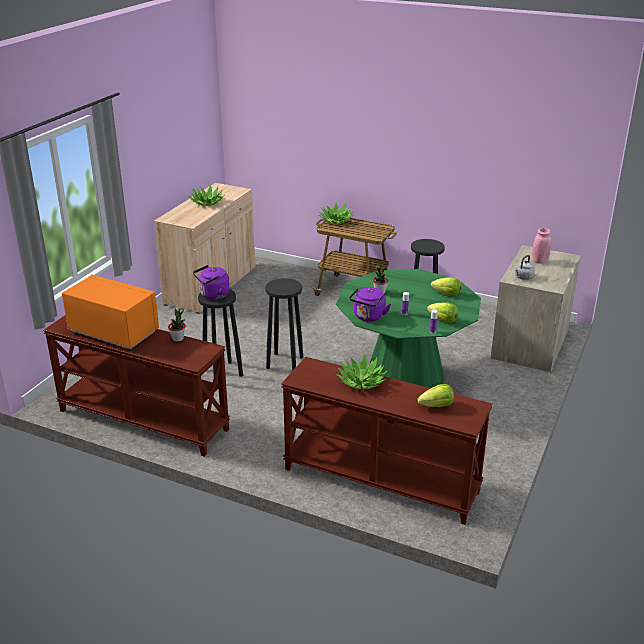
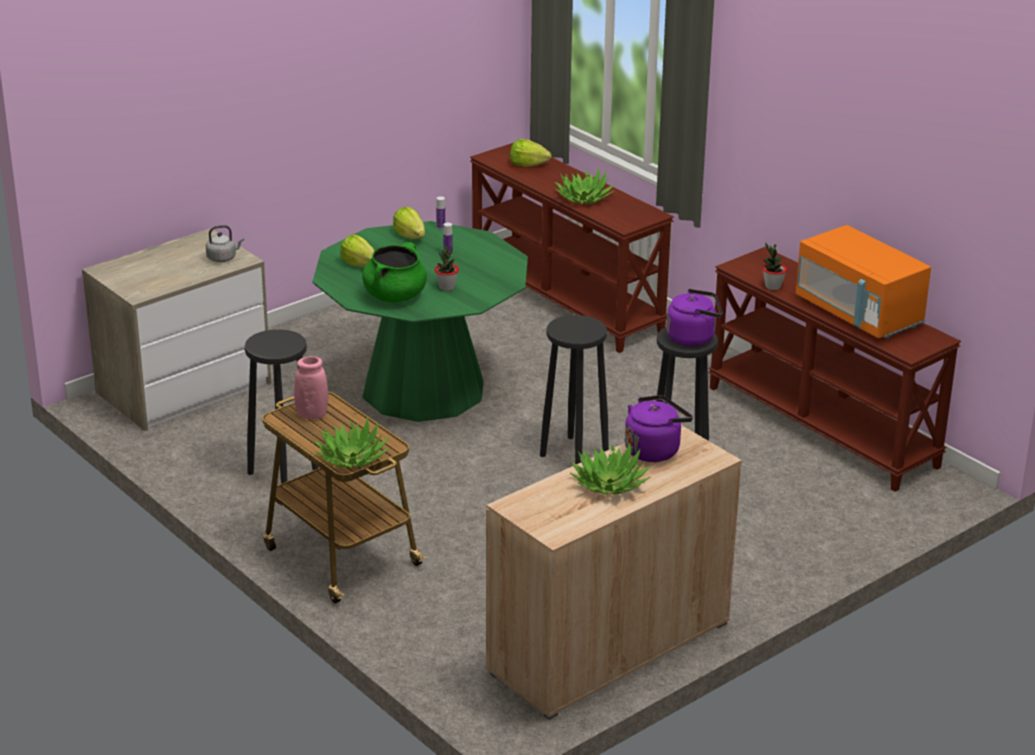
camera: 155 degrees left, 0 degrees up
(368, 317) = (500, 260): purple kettle -> purple kettle (654, 450)
(402, 281) = (395, 296): none -> green cooking pot
(539, 261) = (157, 274): pink vase -> pink vase (312, 415)

